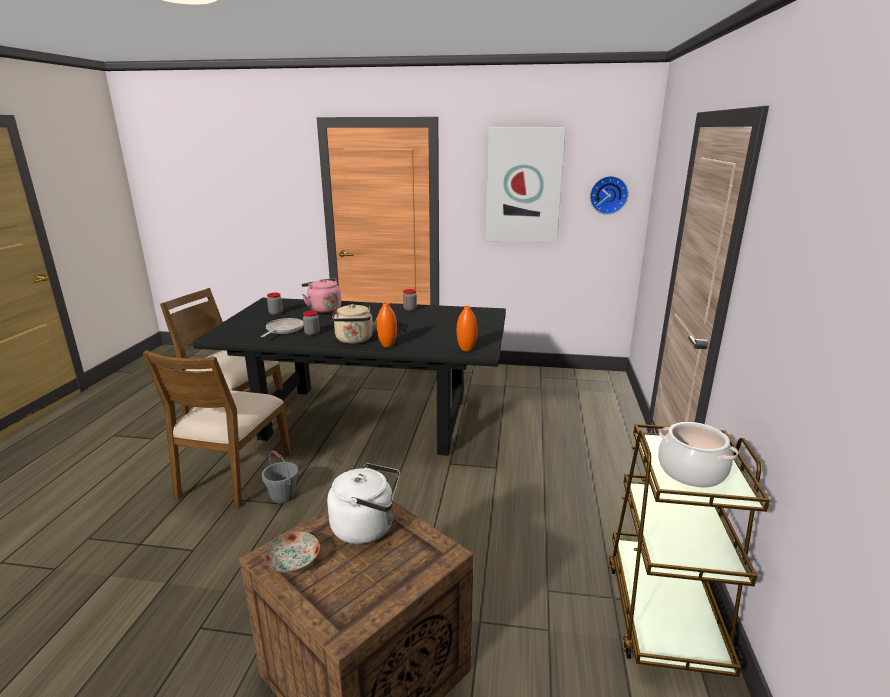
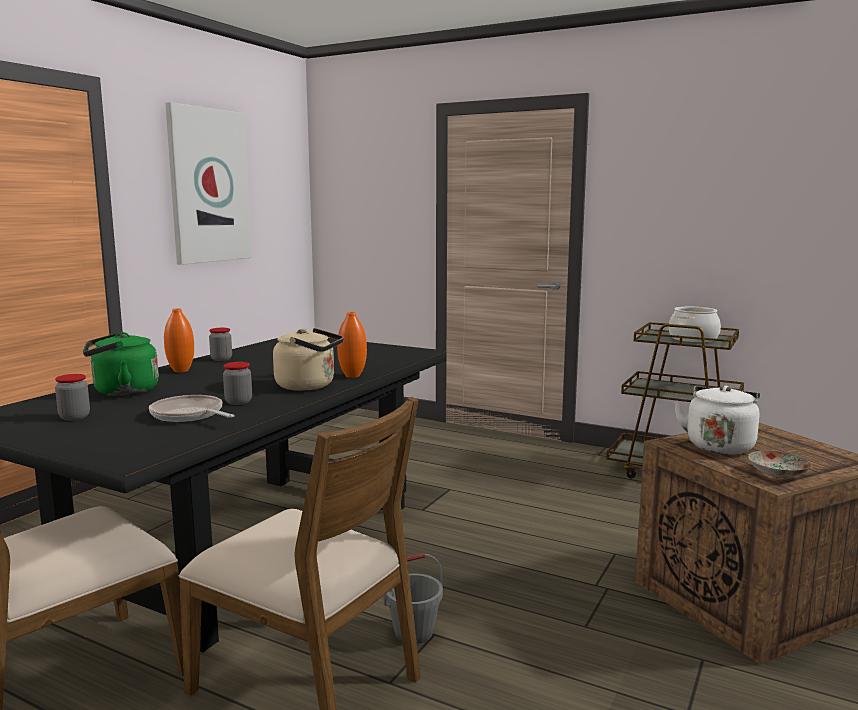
camera: 70 degrees left, 10 degrees down
(323, 309) = (122, 392): pink kettle -> green kettle
(466, 349) = (409, 355): orange vase -> orange vase (181, 371)
(608, 195) = (282, 196): wall clock -> none

